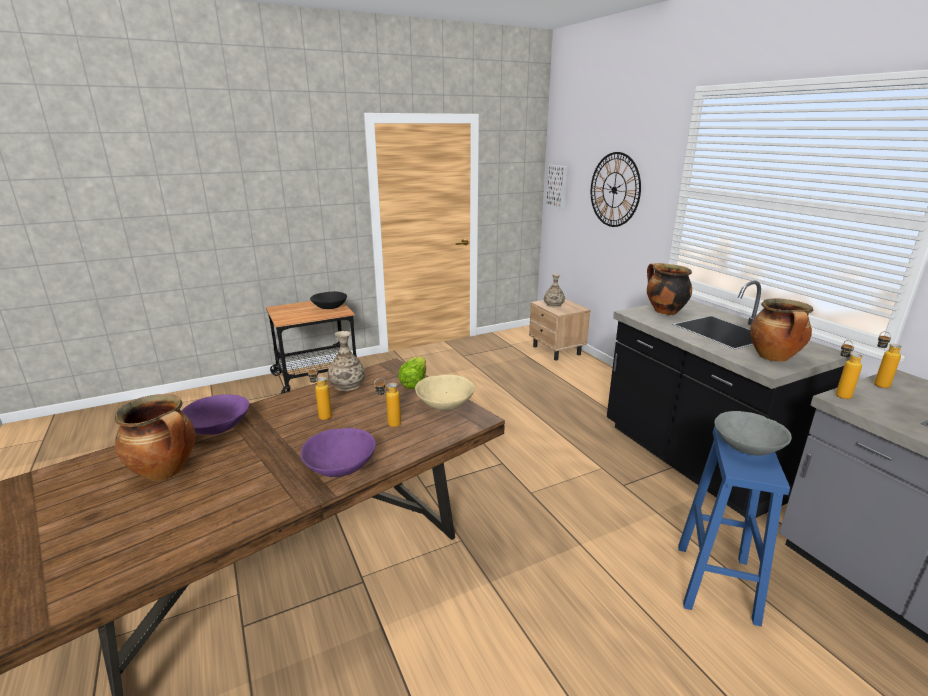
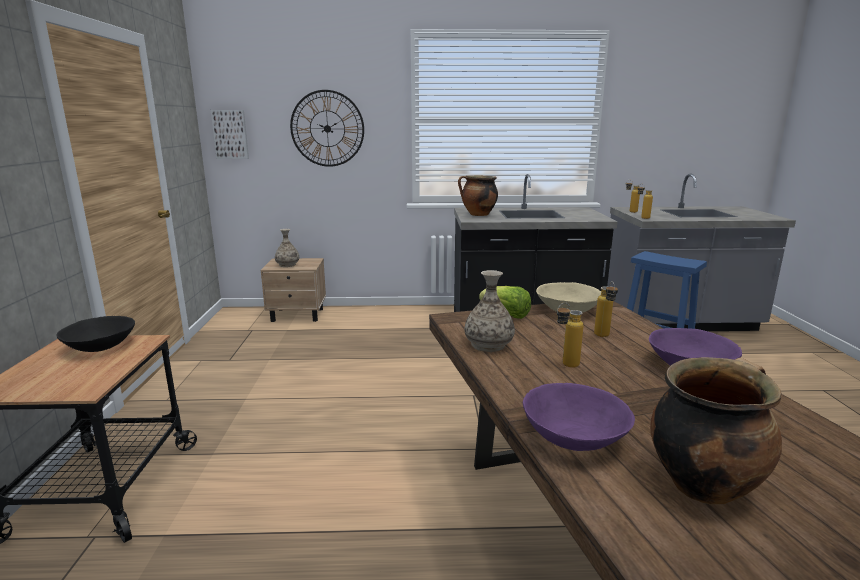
camera: 65 degrees left, 5 degrees down
(747, 446) = (660, 257): grey bowl -> none
(774, 357) = (584, 215): cooking pot -> none

